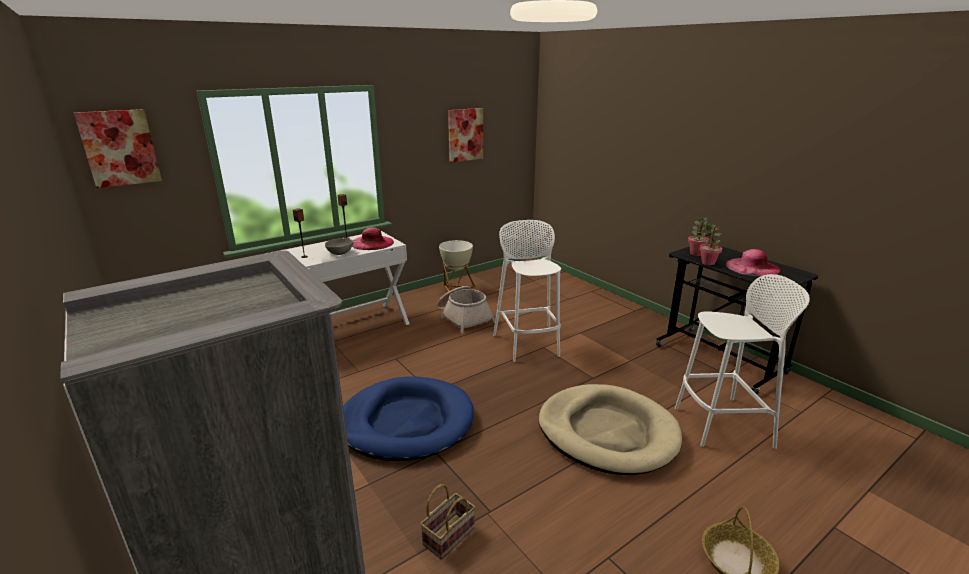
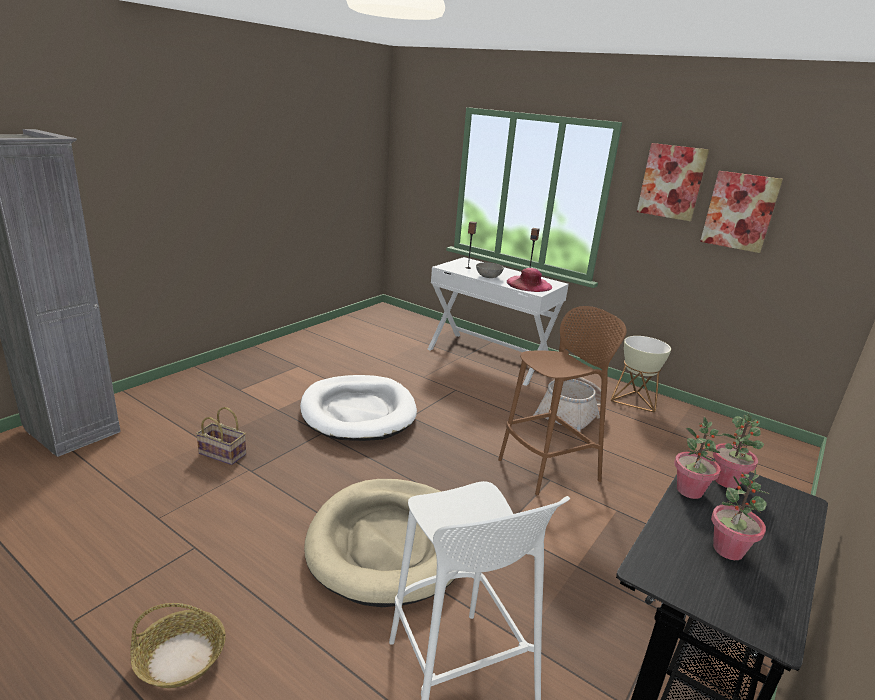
camera: 70 degrees right, 0 degrees up
(120, 148) = (414, 143): picture -> picture (671, 182)
(406, 422) = (358, 412): blue dog bed -> white dog bed
(528, 344) = (548, 467): white stool -> brown stool
(752, 267) = (727, 550): pink hat -> potted plant

